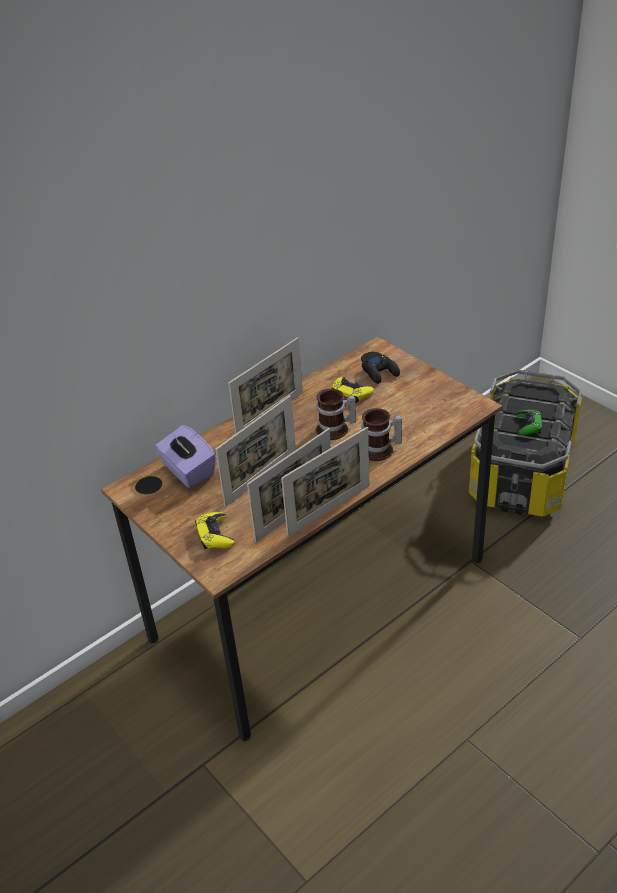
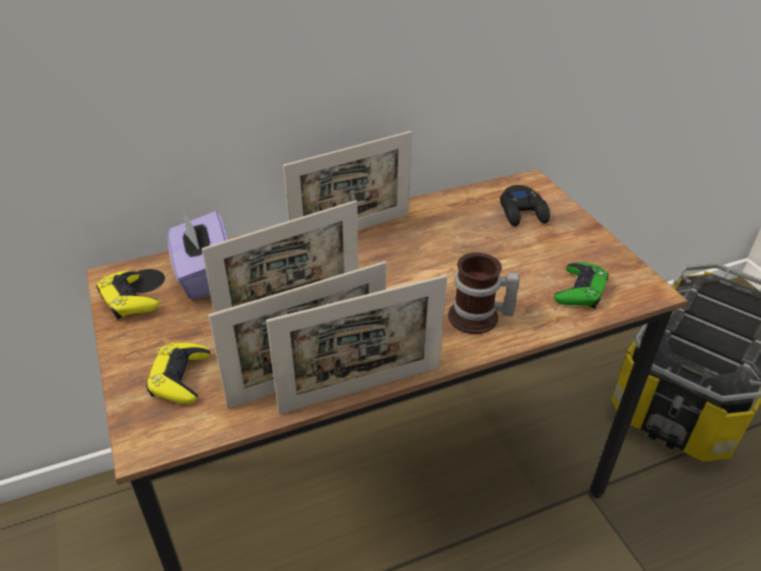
camera: 15 degrees right, 0 degrees up
(335, 430) = (428, 273): mug -> none
(351, 393) = (472, 229): yellow game controller -> yellow game controller (128, 300)
(528, 425) = (715, 337): green game controller -> green game controller (580, 291)

